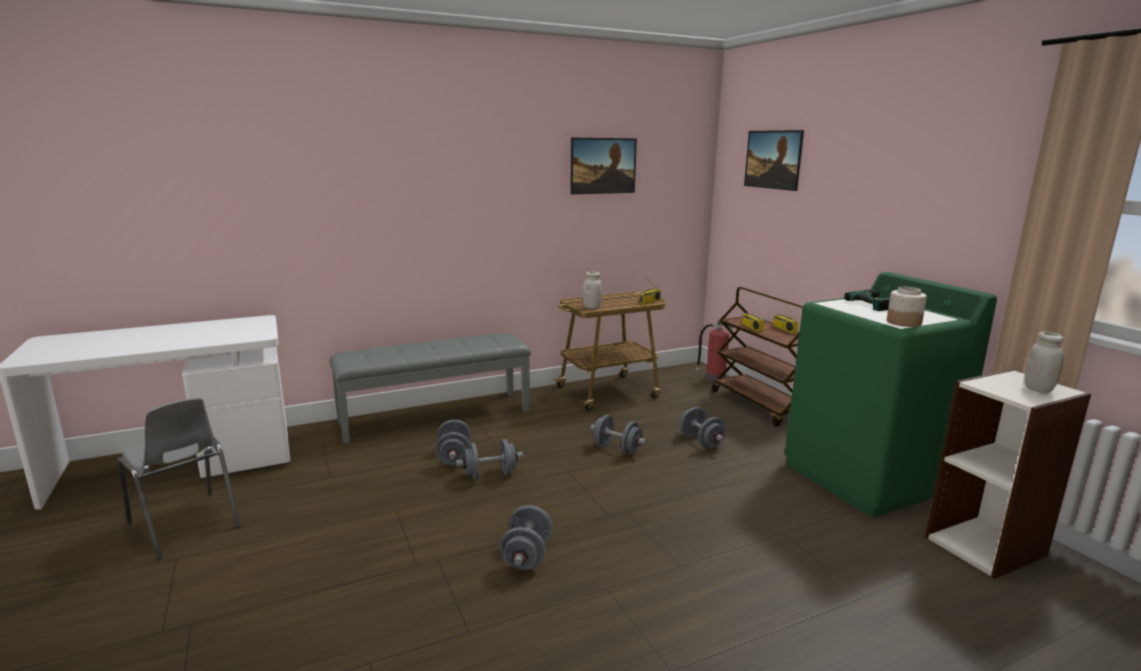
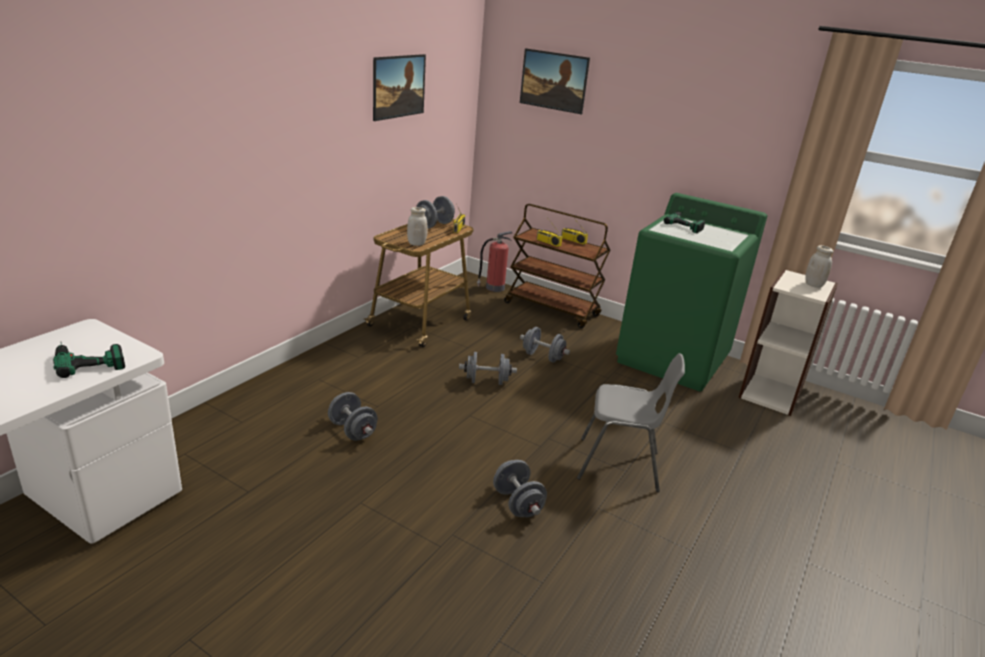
camera: 35 degrees left, 10 degrees up
(185, 525) = (146, 602): grey chair -> grey chair (619, 465)
(232, 333) = (88, 358): none -> power drill
(435, 415) = (278, 388): grey bench -> none
(490, 475) = (407, 439): grey dumbbell -> grey dumbbell (434, 225)
(903, 322) = (725, 244): jar -> none

